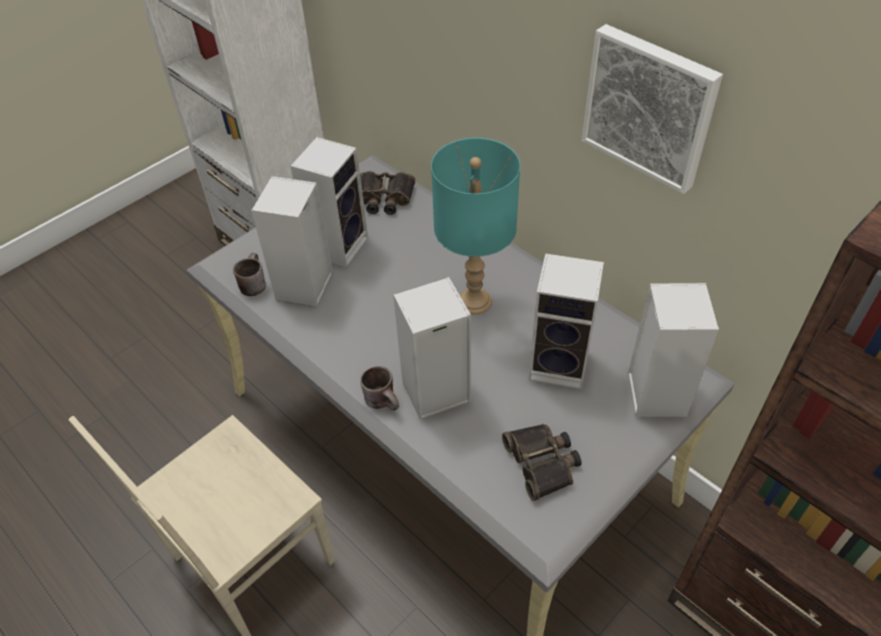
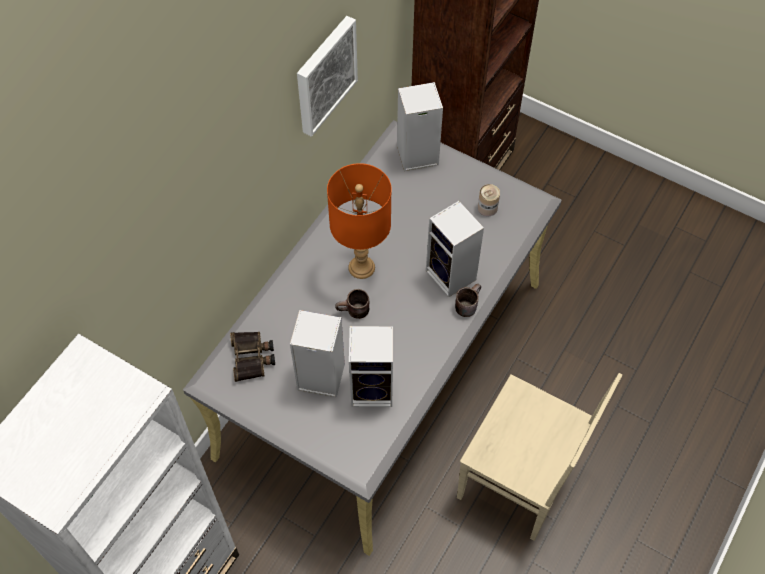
camera: 105 degrees left, 10 degrees up
(252, 283) = (378, 431): brown mug -> brown mug (354, 312)
(473, 301) = (361, 268): turquoise table lamp -> orange table lamp
(543, 463) = (487, 208): binoculars -> can
(561, 364) = (407, 207): speaker -> none

